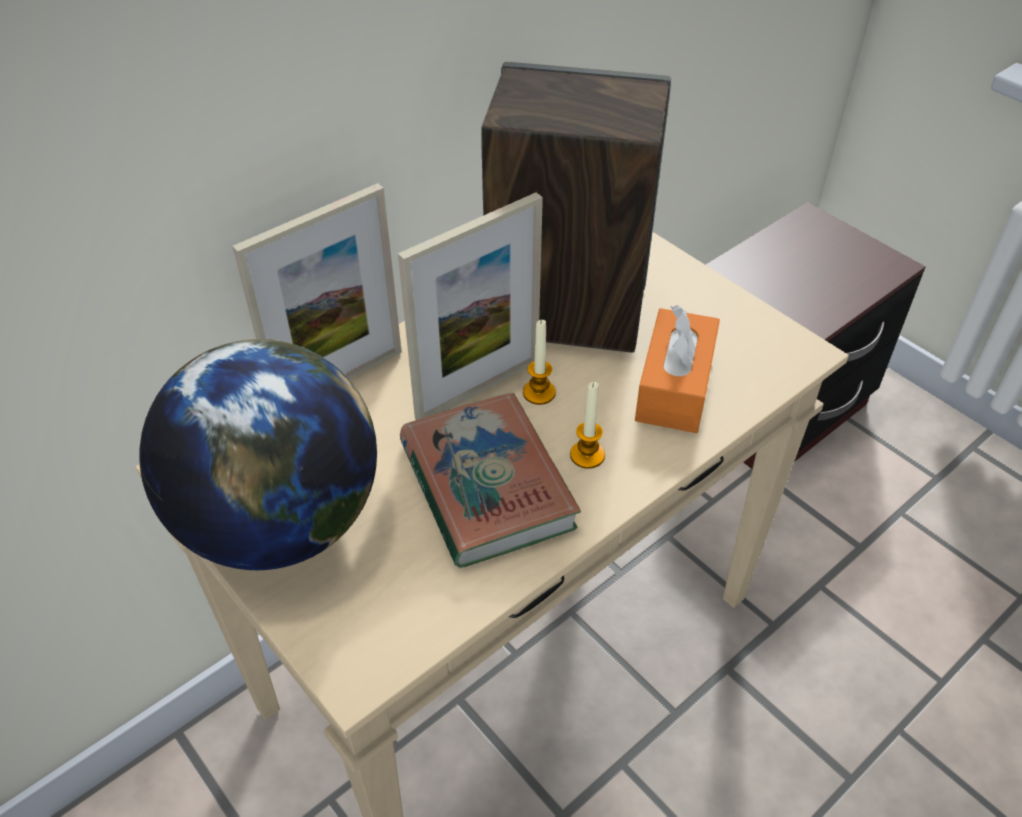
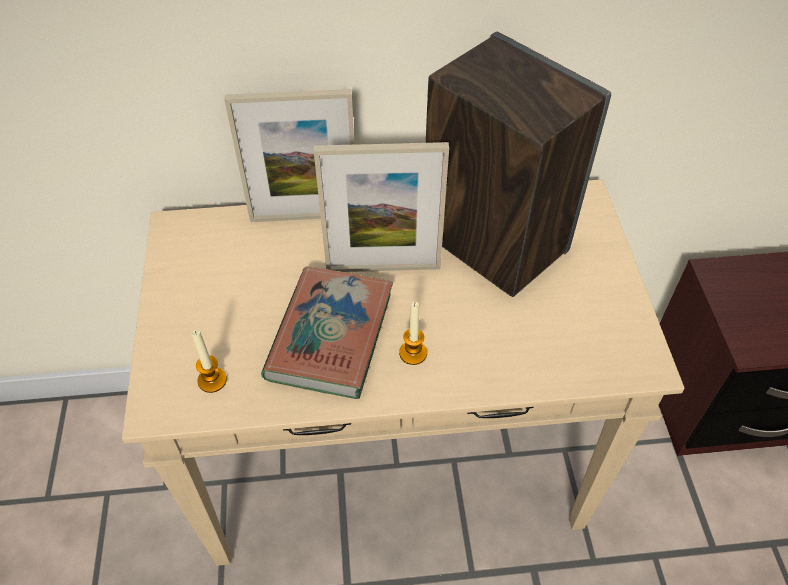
camera: 35 degrees right, 5 degrees up
(281, 523) = (194, 291): globe -> none
(539, 393) = (421, 291): candle -> candle (212, 380)
(674, 387) = (520, 338): orange tissue box -> none

